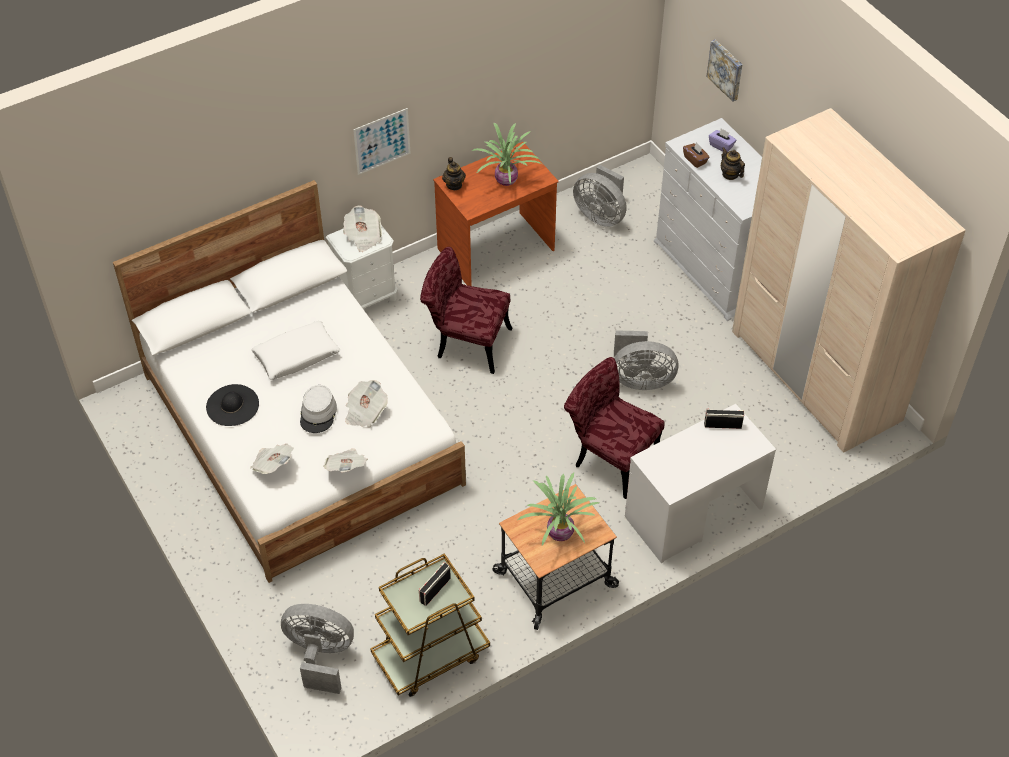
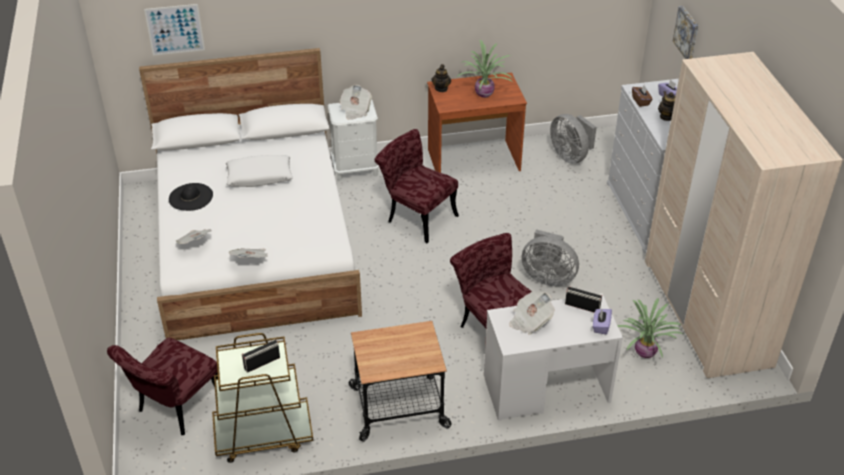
camera: 20 degrees right, 10 degrees down
(318, 413) = (251, 218): grey hat -> none
(320, 656) = (175, 409): grey fan -> red chair
(365, 412) = (289, 226): newspaper -> newspaper (530, 321)
(382, 141) = (383, 32): picture -> picture (175, 29)
(560, 532) = (399, 353): potted plant -> potted plant (645, 352)
(750, 443) = (601, 326): none -> purple tissue box

